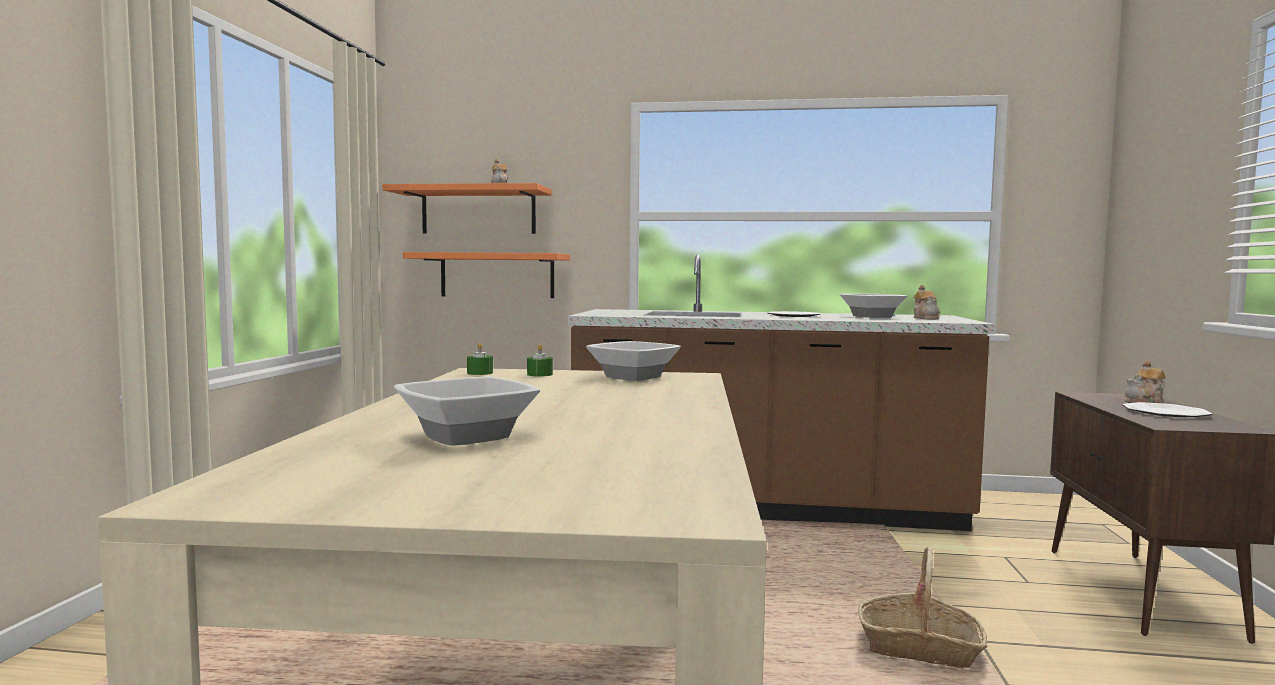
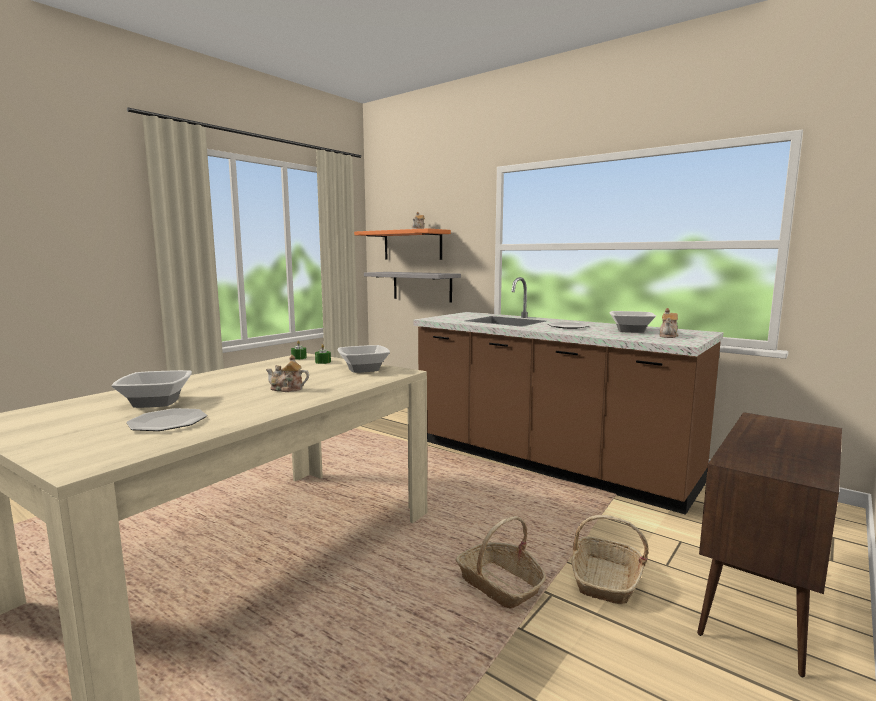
camera: 30 degrees right, 5 degrees up
(497, 275) = (422, 286): orange shelf -> grey shelf
(1003, 611) = (605, 580): none -> basket
(1145, 402) = (802, 435): teapot -> teapot (287, 389)
(1165, 412) = (782, 449): plate -> plate (168, 422)

